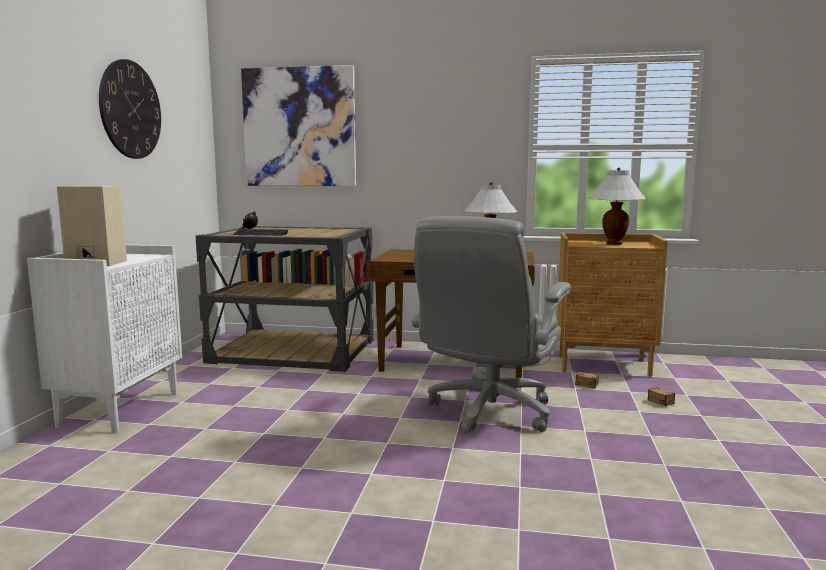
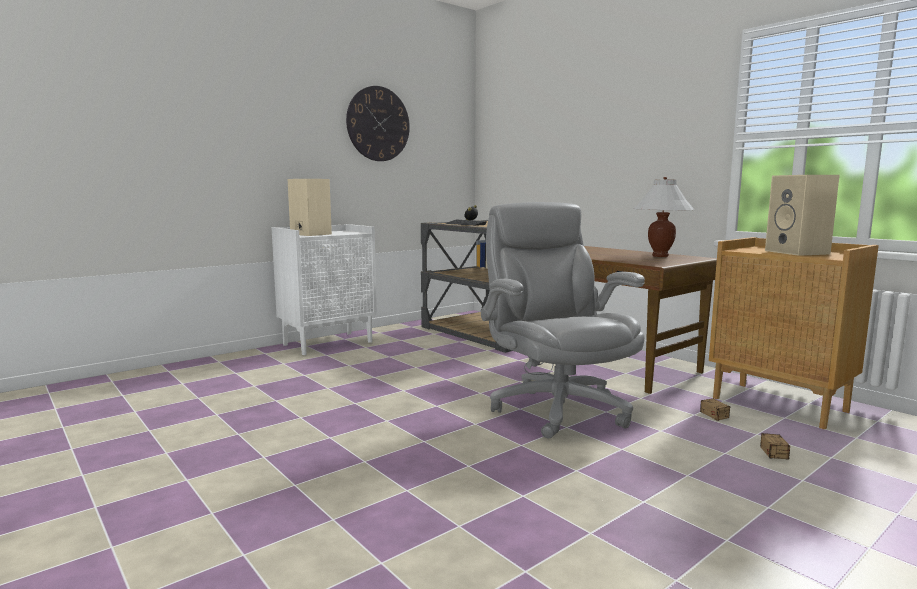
camera: 40 degrees right, 0 degrees up
(299, 127) = (530, 131): picture -> none
(487, 413) = (557, 409): grey office chair -> grey office chair turned 90 degrees clockwise
(614, 243) = (798, 252): white table lamp -> beige speaker

